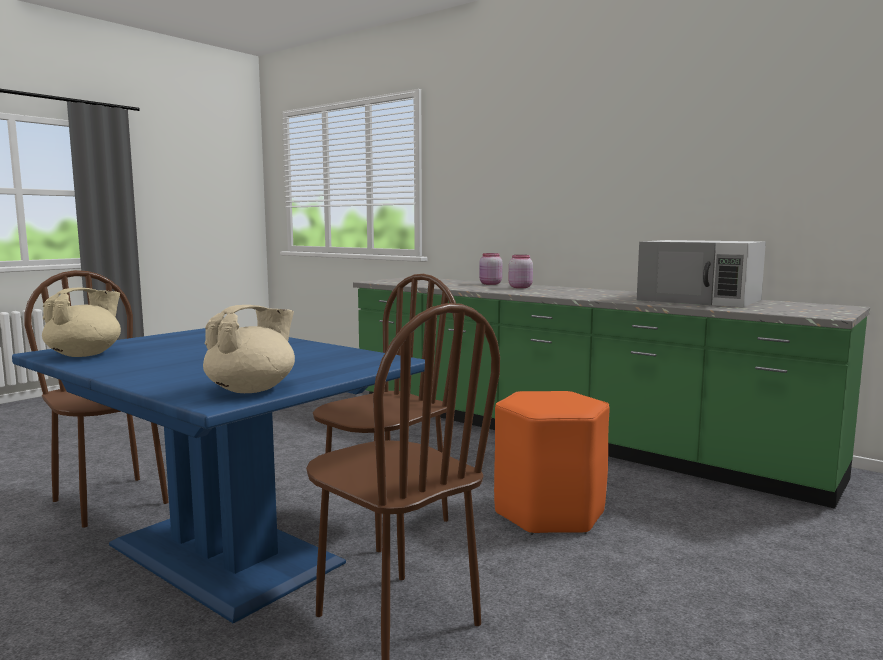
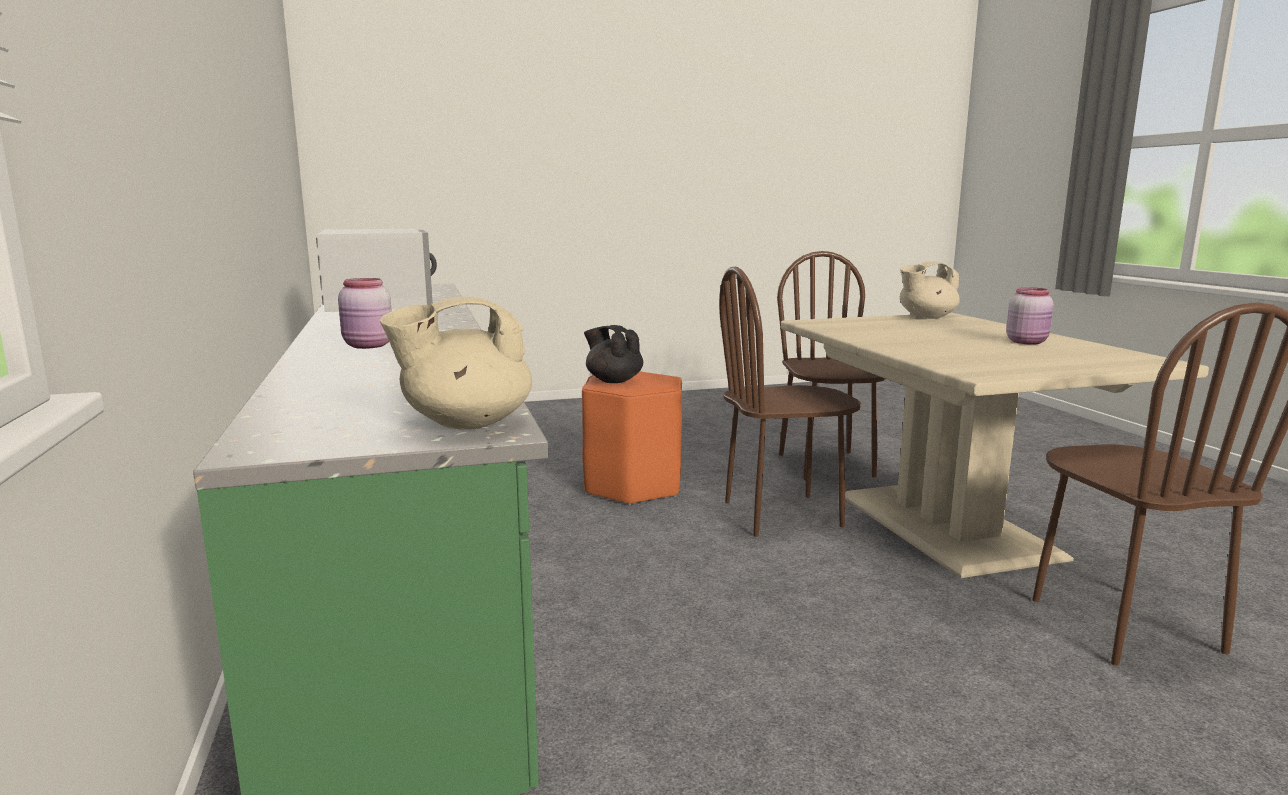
camera: 145 degrees left, 5 degrees up
(85, 354) = (1106, 353): beige teapot -> beige teapot (465, 423)
(226, 552) = (943, 526): blue dining table -> beige dining table
(490, 284) = (335, 365): pink jar -> pink jar (1027, 342)
(563, 397) = (613, 380): none -> black teapot

